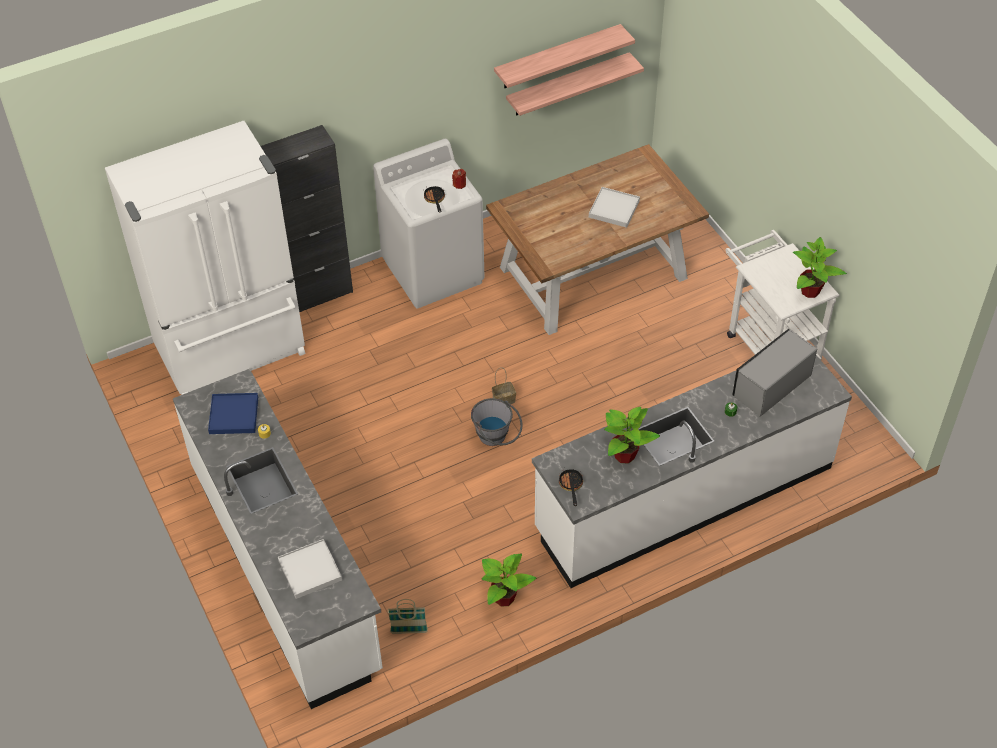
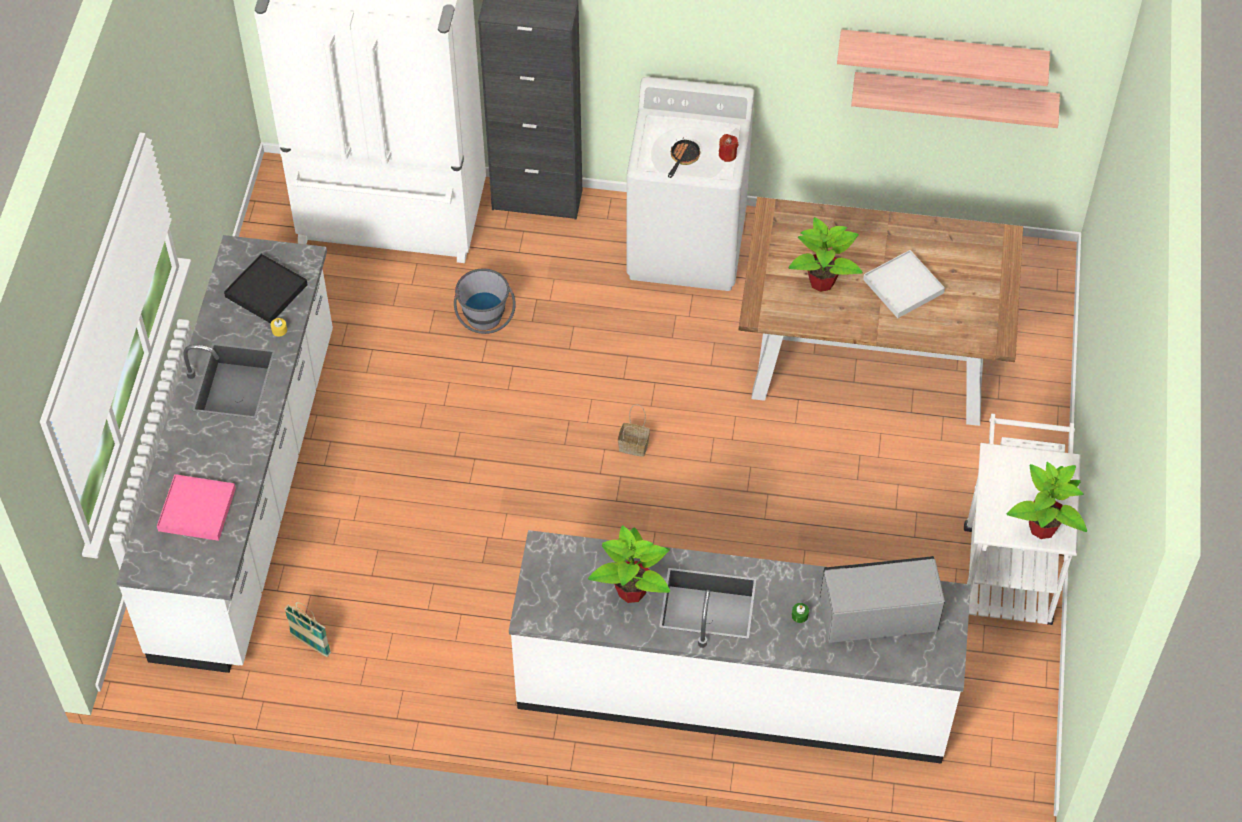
camera: 35 degrees right, 5 degrees up
(233, 415) = (266, 291): blue tray -> black tray
(310, 570) = (197, 510): white tray -> pink tray
(496, 438) = (586, 487): grey bucket -> grey bucket (485, 323)
(504, 597) = (438, 672): potted plant -> potted plant (822, 281)
(571, 486) = (541, 588): frying pan -> none

